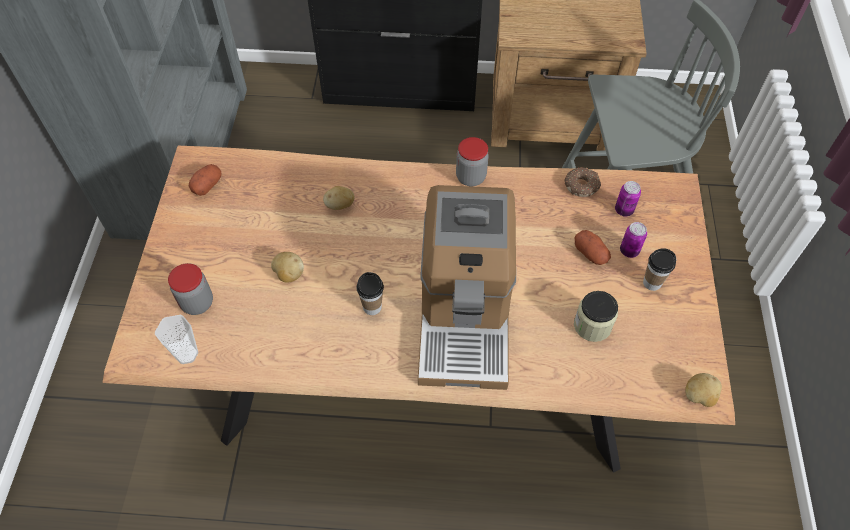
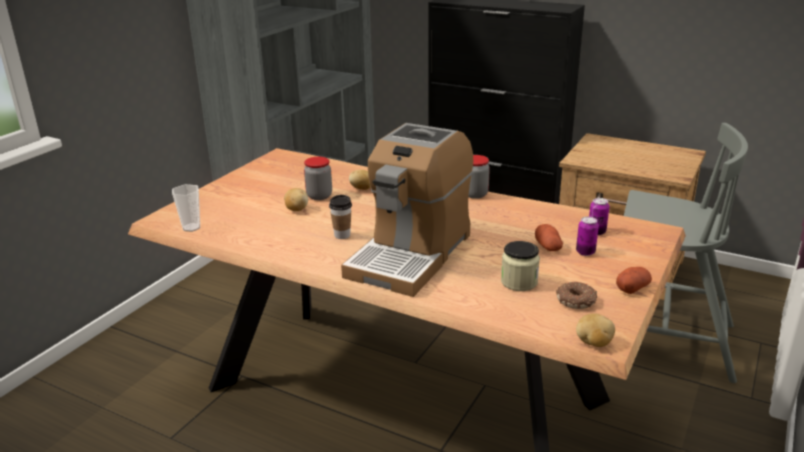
camera: 25 degrees right, 30 degrees down
(197, 303) = (221, 208): jar -> jar (319, 196)
(207, 185) = (279, 165): potato -> potato (632, 288)
(582, 185) = (567, 214): donut -> donut (576, 301)
(652, 283) = (594, 272): cup -> none

